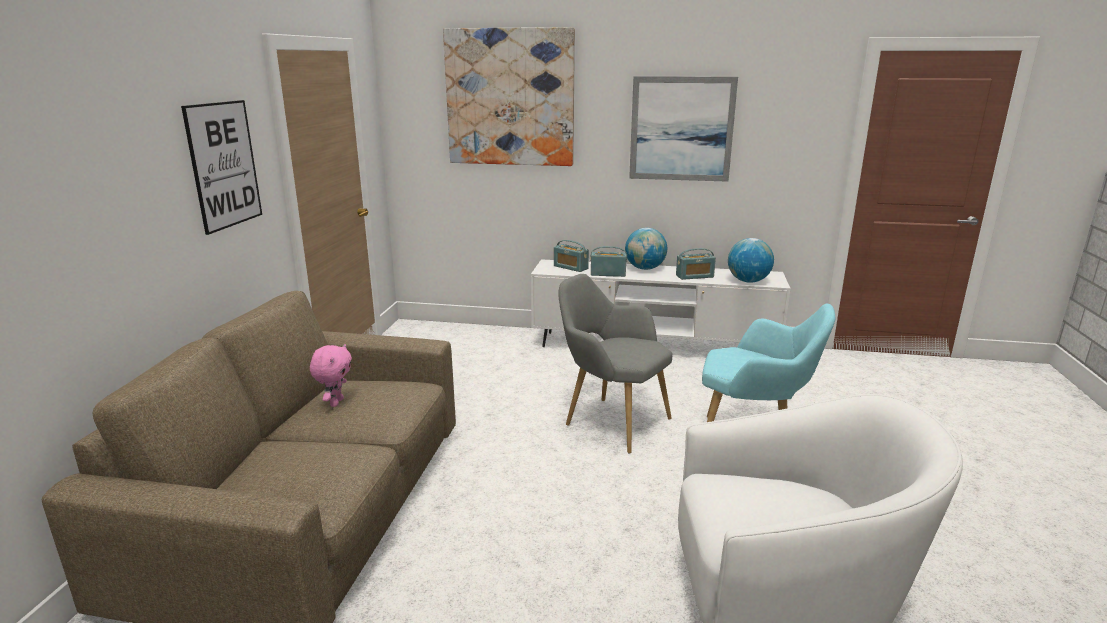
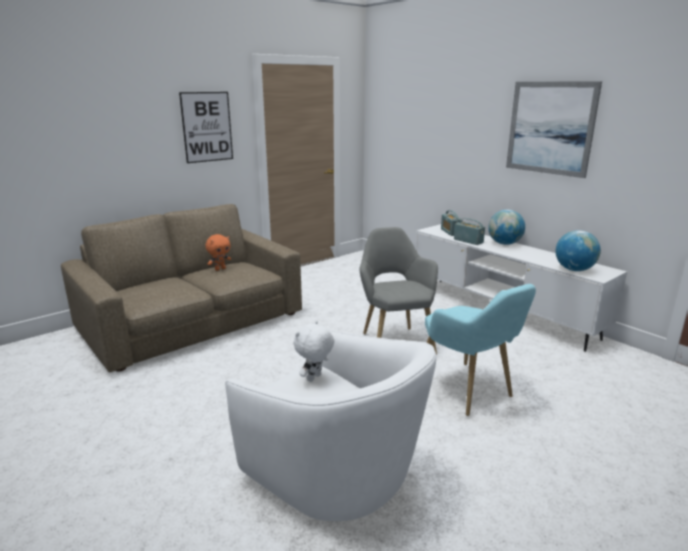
camera: 40 degrees right, 0 degrees up
(336, 402) = (220, 269): pink plush toy -> orange plush toy
(510, 98) = (434, 99): picture -> none
(694, 276) = (533, 256): radio -> none
(742, 489) = (314, 378): none -> white plush toy

